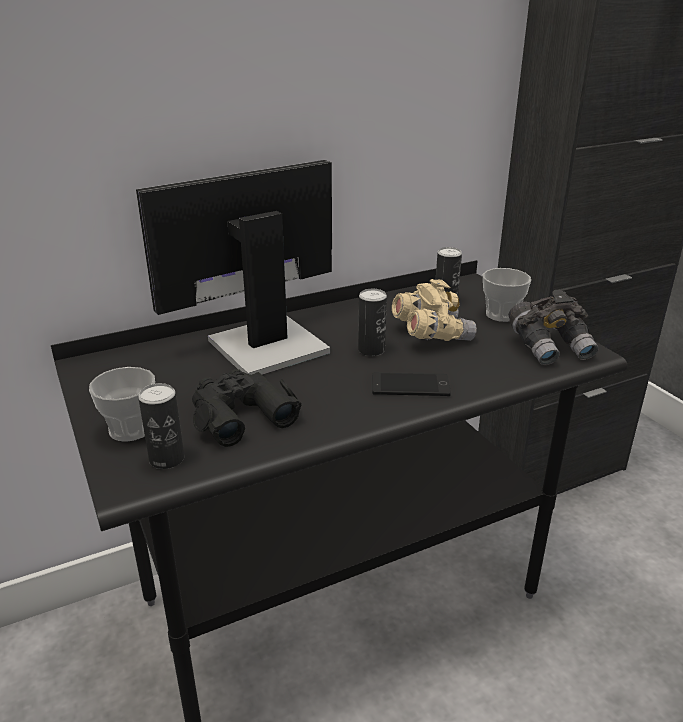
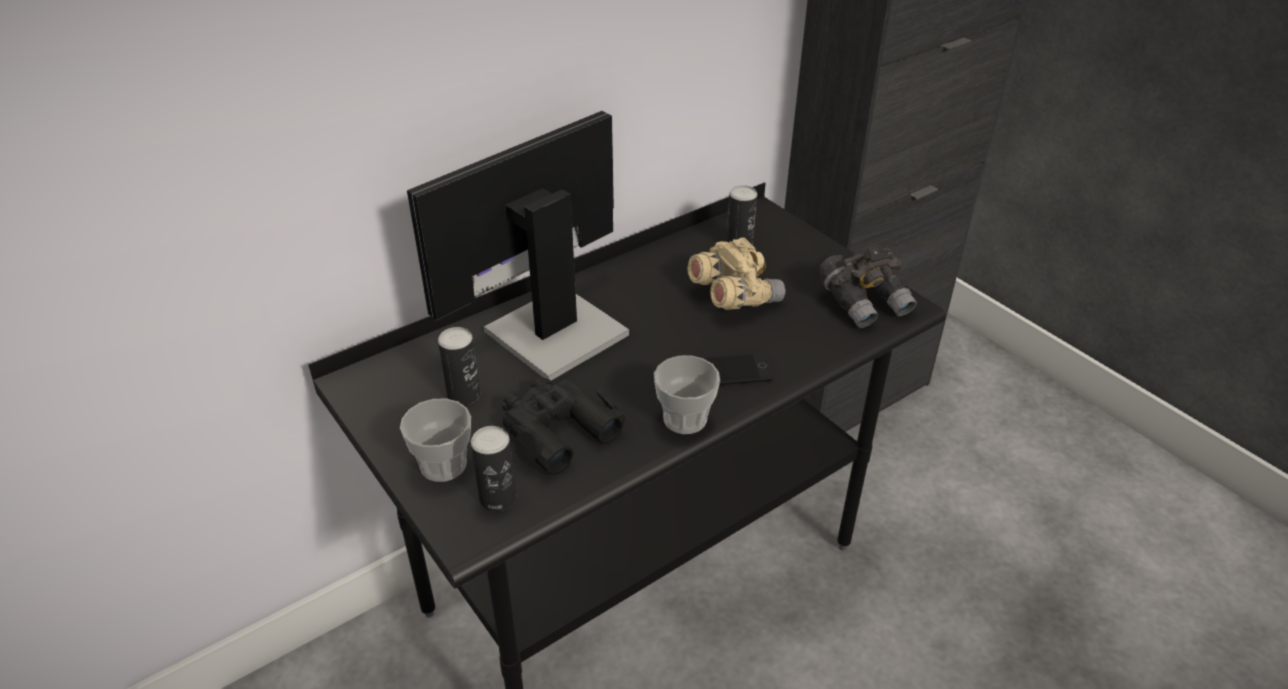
camera: 10 degrees left, 10 degrees up
(371, 350) = (673, 326): can -> can (464, 395)
(501, 315) = (805, 259): cup -> cup (685, 419)

